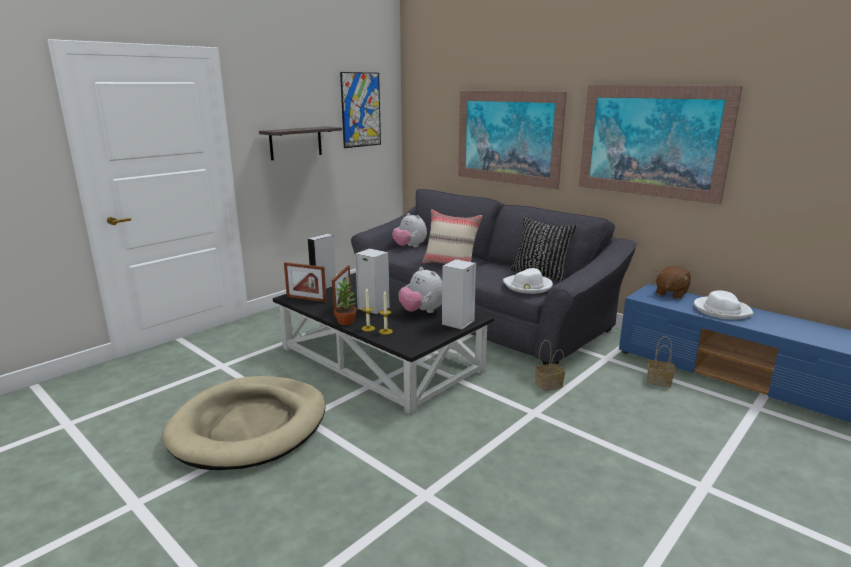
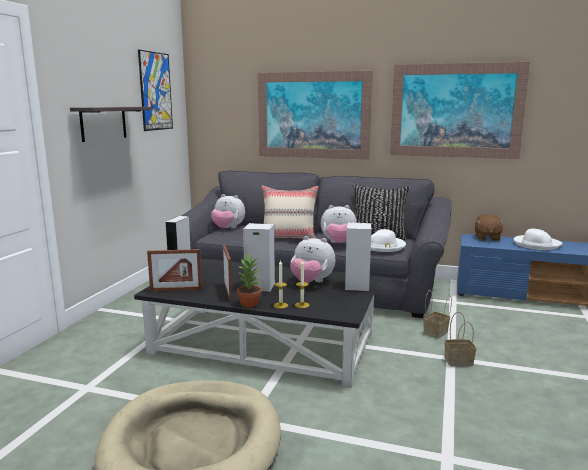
camera: 25 degrees left, 5 degrees down
(488, 276) = (338, 243): none -> plush toy
(660, 381) = (509, 312): basket -> basket (459, 361)

